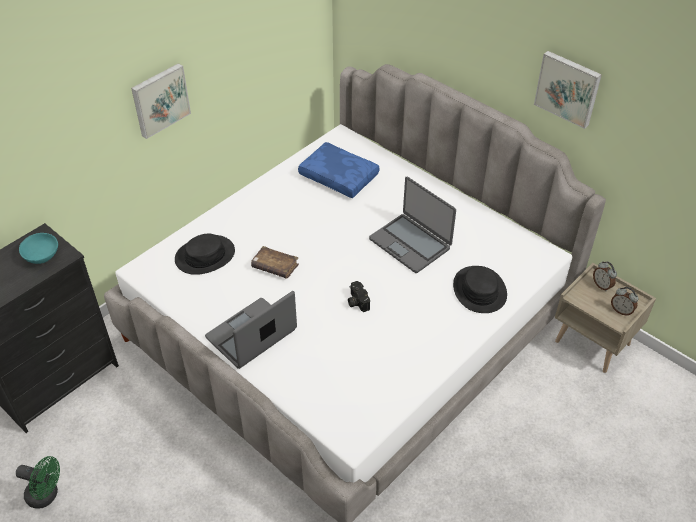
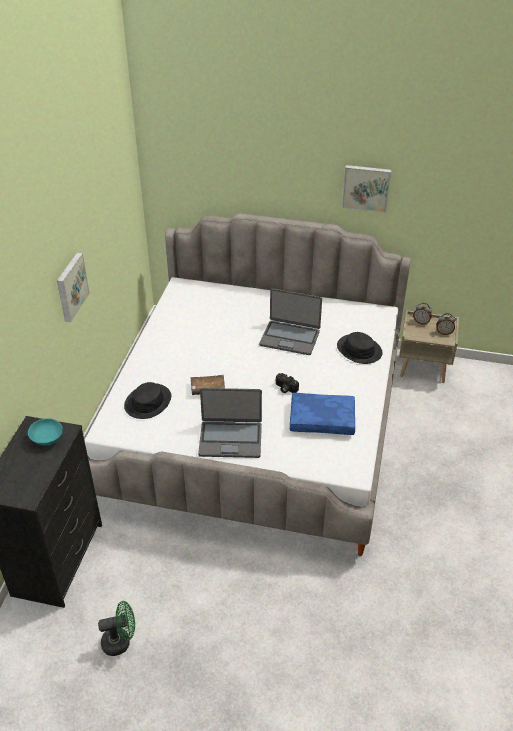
camera: 30 degrees left, 5 degrees down
(252, 335) = (230, 439): laptop -> laptop turned 105 degrees counterclockwise
(340, 176) = (202, 312): blue pillow -> blue pillow (322, 419)

